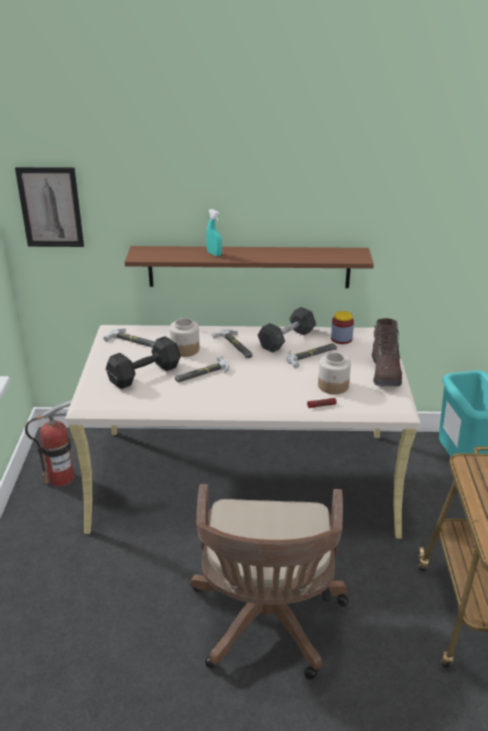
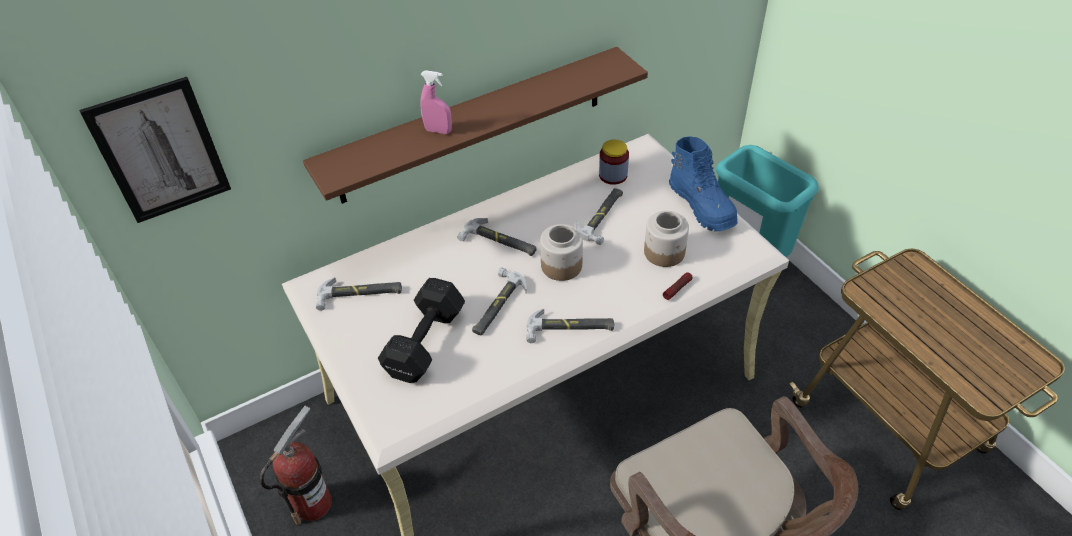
camera: 30 degrees left, 15 degrees up
(184, 349) = (441, 276): jar -> jar (561, 266)
(214, 254) = (438, 131): turquoise spray bottle -> pink spray bottle
(233, 399) = (570, 328): none -> hammer
(286, 339) = (552, 203): grey dumbbell -> none
(385, 373) = (702, 206): brown boot -> blue boot

